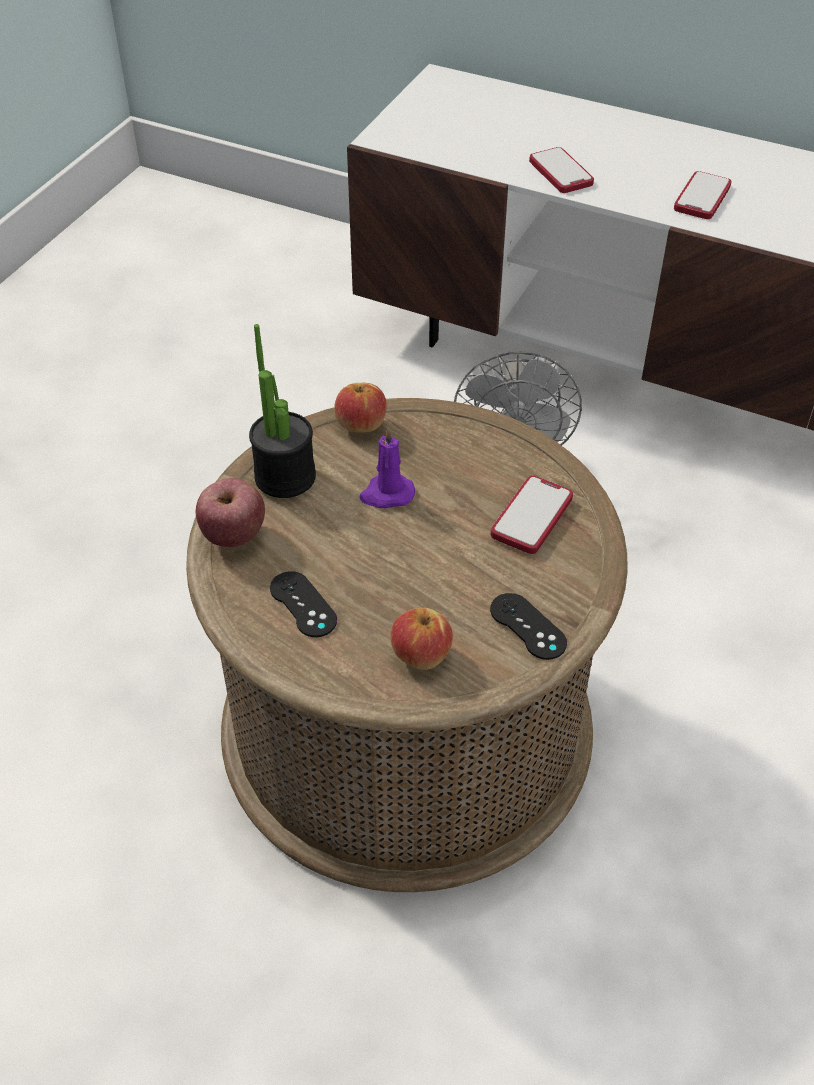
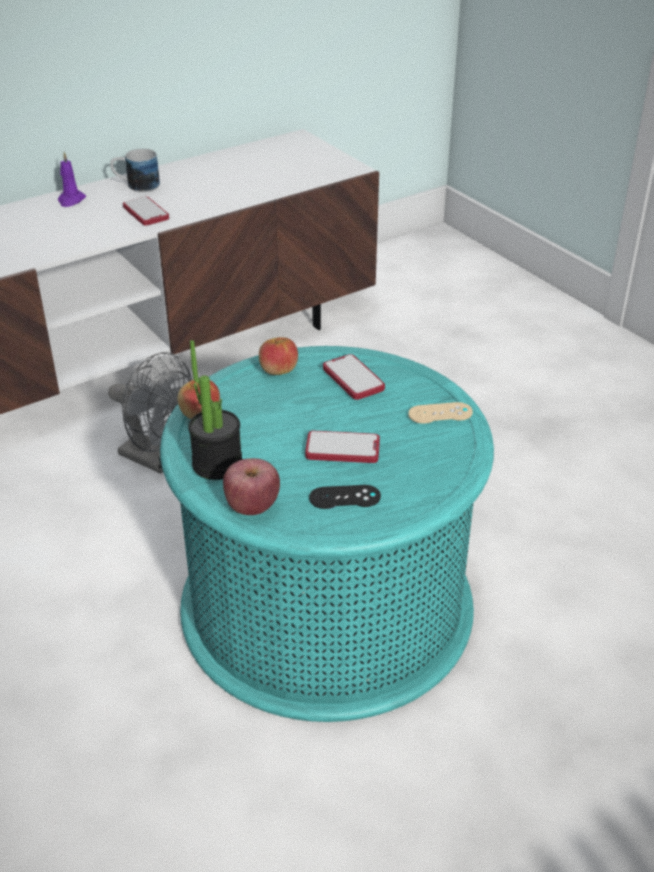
camera: 60 degrees left, 10 degrees down
(386, 494) = (277, 427): purple candle -> purple candle (71, 200)
(406, 724) = (327, 604): brown coffee table -> turquoise coffee table
(421, 654) = (429, 461): apple -> apple (278, 370)
(527, 626) = (440, 413): black game controller -> beige game controller
(560, 172) = (51, 245): phone -> phone (342, 449)
(752, 162) = (136, 186): none -> mug

